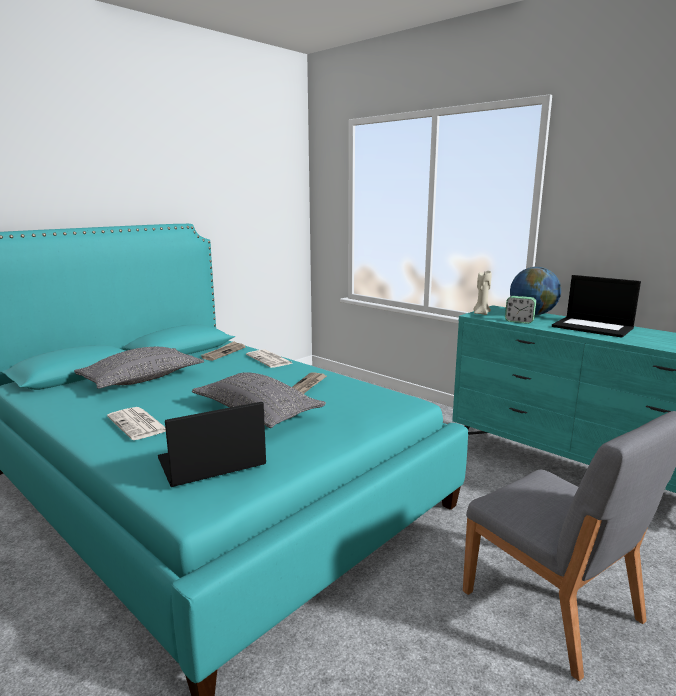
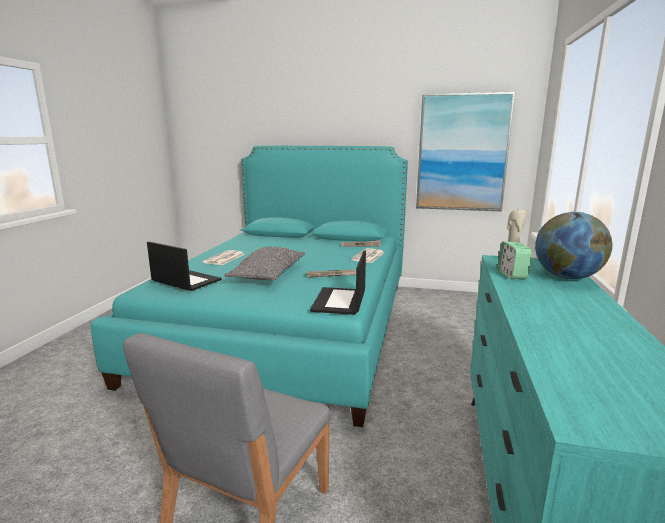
camera: 60 degrees right, 0 degrees up
(142, 380) = (288, 244): grey pillow -> none
(253, 227) = (462, 153): none -> picture
(593, 327) = (571, 308): laptop -> laptop (340, 301)

